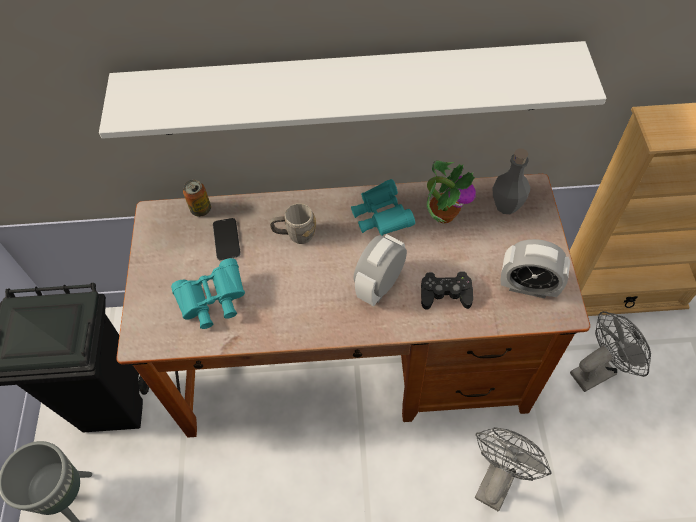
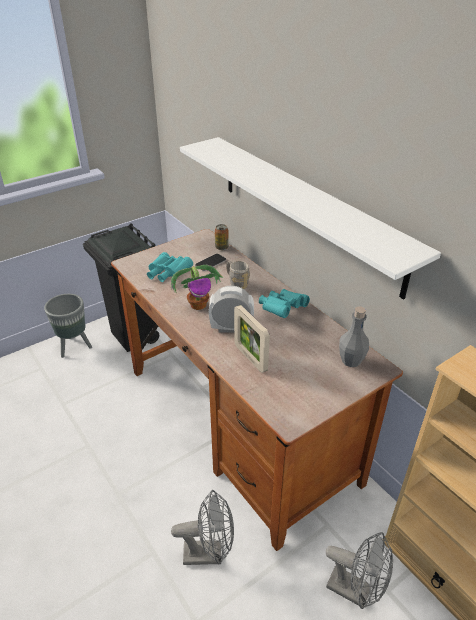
camera: 55 degrees right, 20 degrees down
(443, 214) = (312, 334): potted plant -> potted plant (199, 305)
(445, 294) = (250, 358): black game controller -> picture frame
(528, 286) = (292, 396): alarm clock -> none

